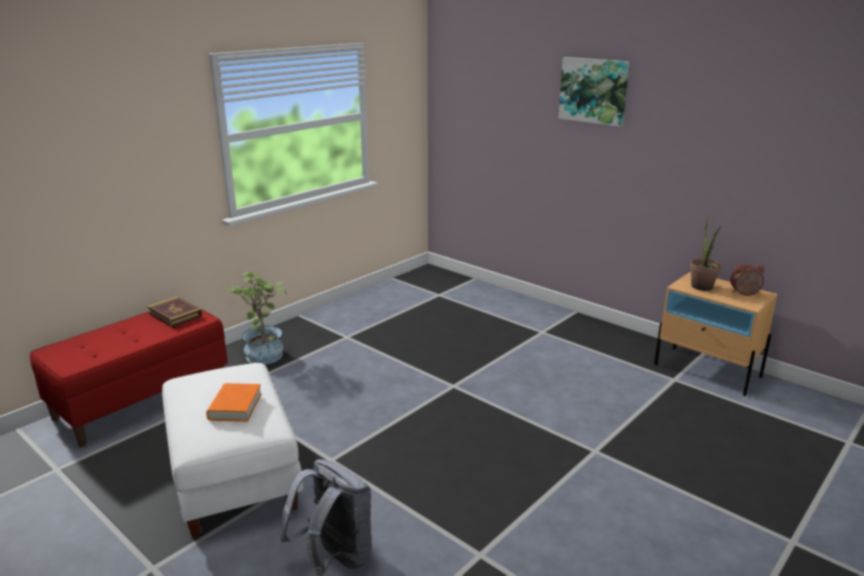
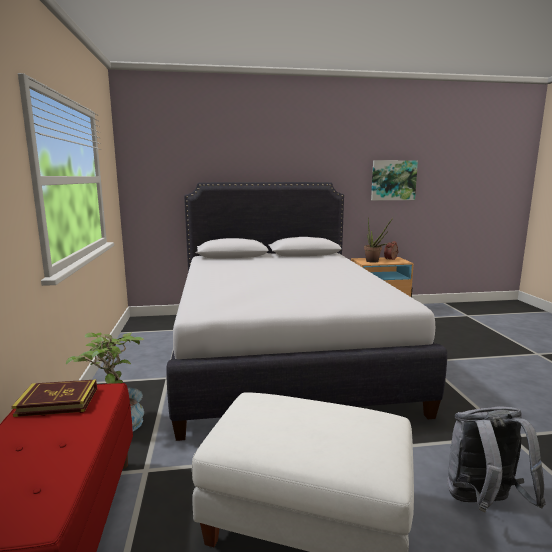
camera: 50 degrees left, 10 degrees down
(235, 407) = (333, 422): orange book -> none
(471, 361) = (281, 353): none -> white bed
(594, 90) = (273, 154): picture -> picture (393, 180)

